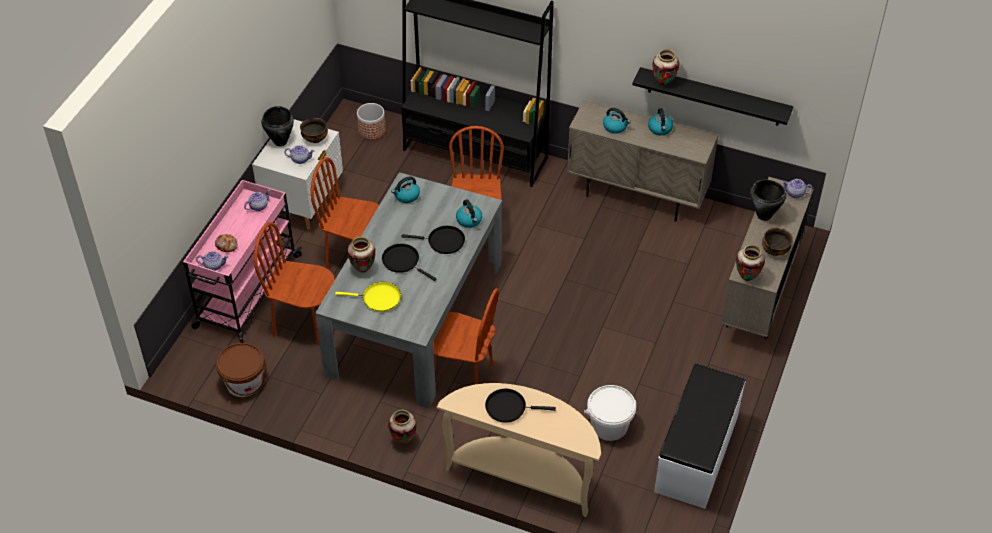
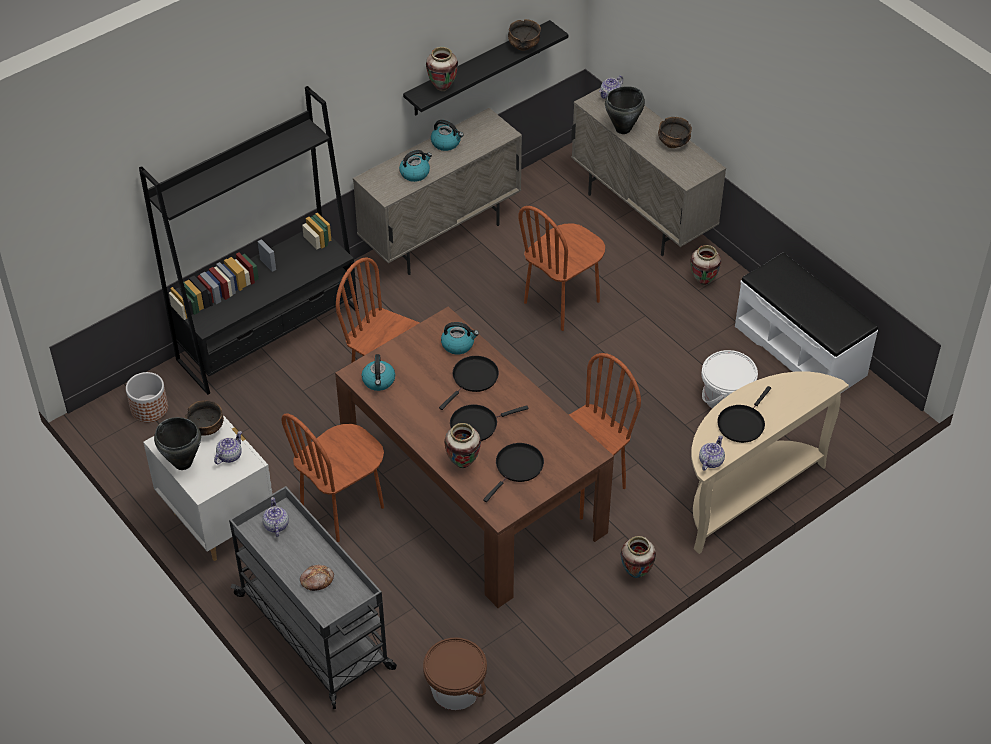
camera: 60 degrees left, 0 degrees up
(214, 265) = (341, 605): teapot -> teapot (710, 461)
(247, 292) = (315, 633): pink cart -> grey cart
(304, 323) = (406, 596): brown chair -> brown chair (562, 302)
(378, 299) = (517, 467): yellow frying pan -> black frying pan
(415, 318) = (473, 491): grey dining table -> brown dining table
(747, 277) = (693, 177): vase -> vase (703, 281)
(749, 104) = (523, 46): none -> bowl

